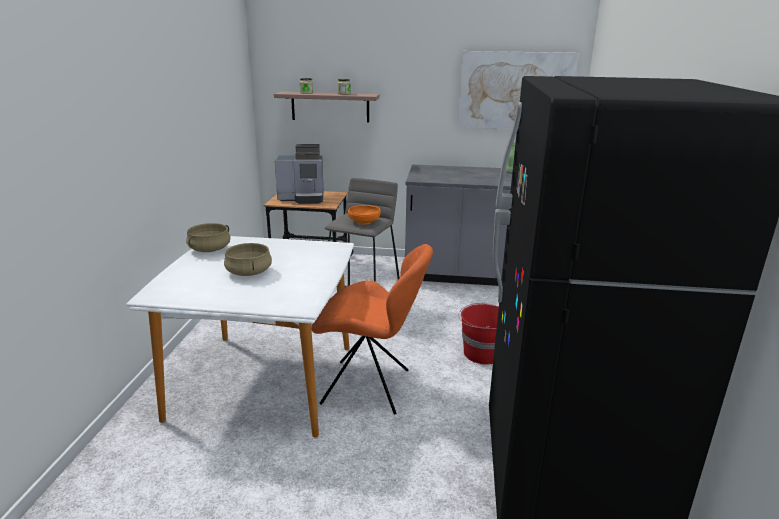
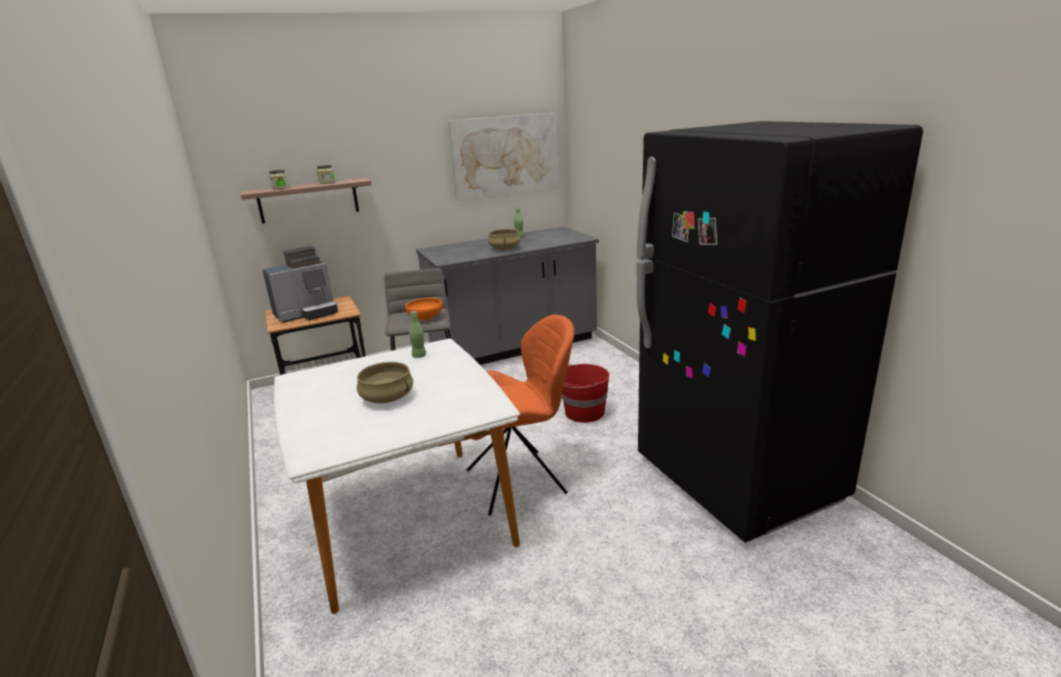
camera: 30 degrees left, 0 degrees up
(210, 249) = (302, 390): beige cooking pot -> beige cooking pot (505, 248)
(312, 249) = (419, 356): none -> green bottle

